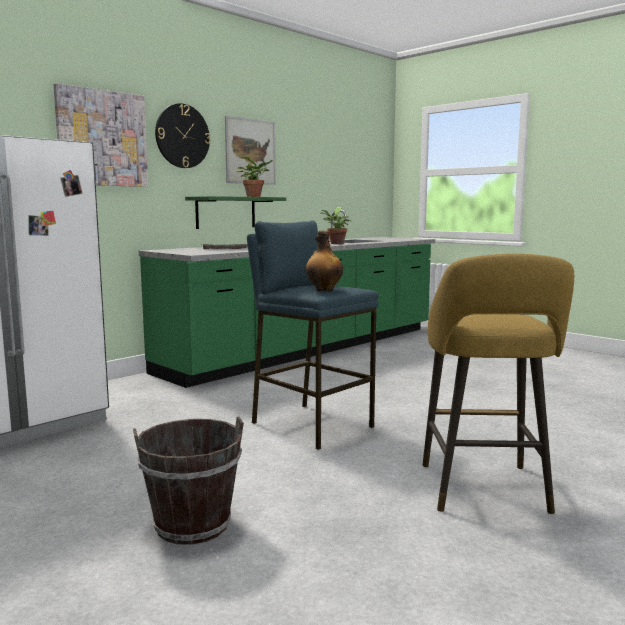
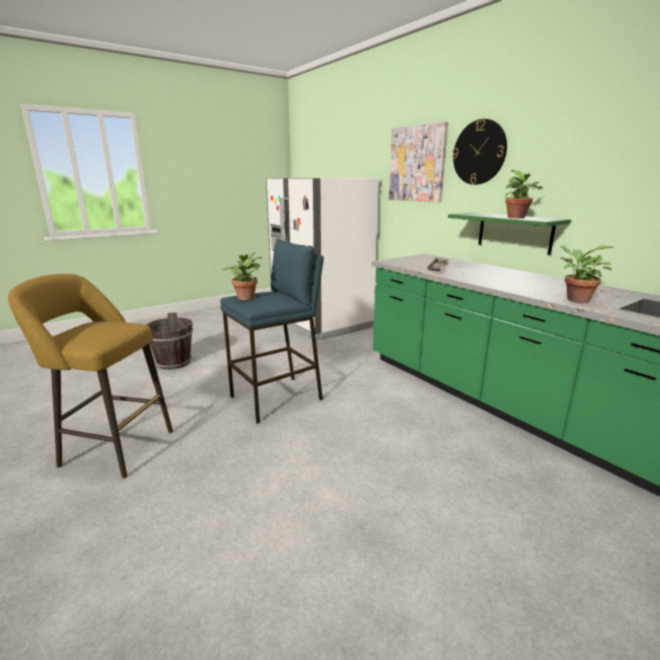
camera: 100 degrees right, 10 degrees up
(250, 151) = (564, 159): picture -> none
(324, 290) = (246, 297): bottle -> potted plant

